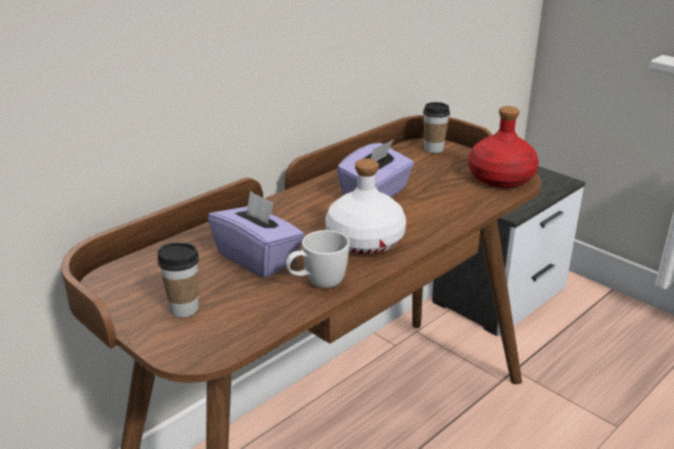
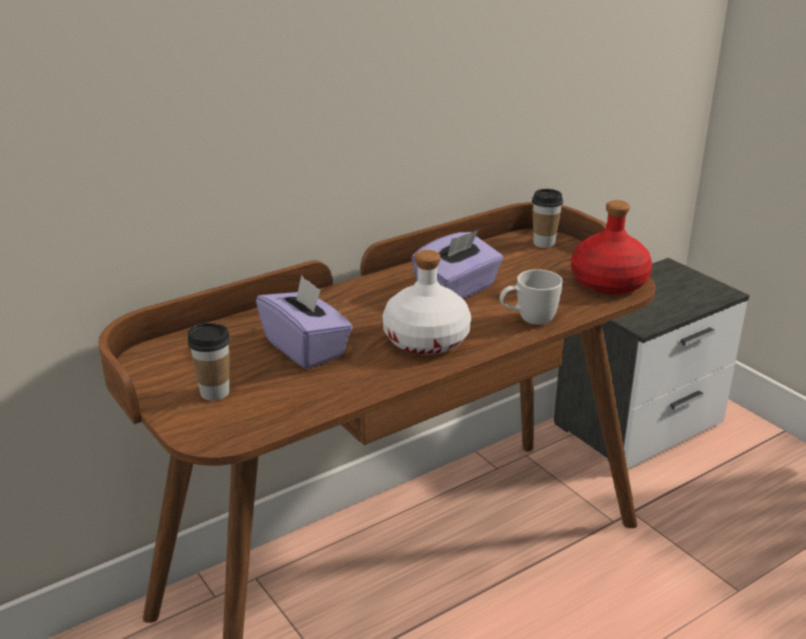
camera: 10 degrees right, 0 degrees up
(317, 284) = (359, 380): white mug -> white mug (528, 321)

